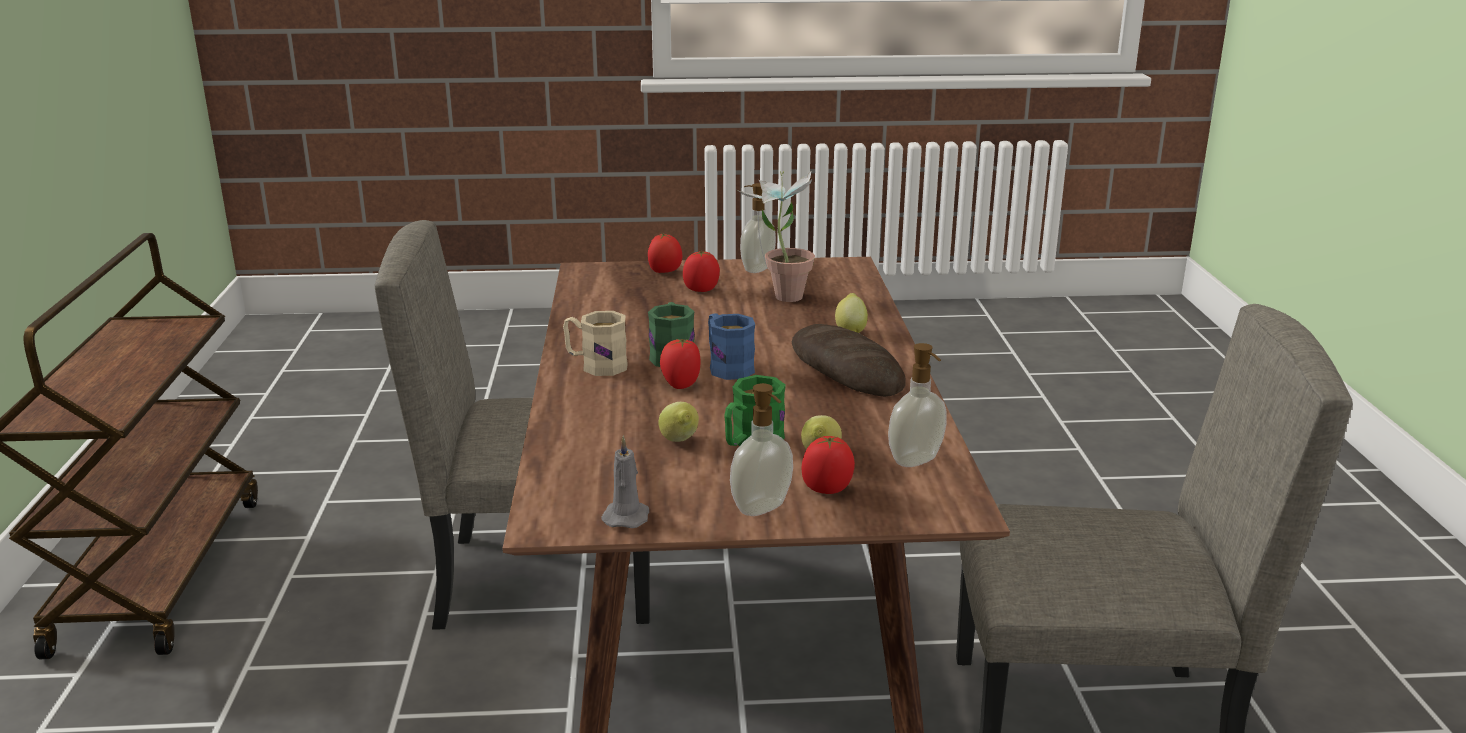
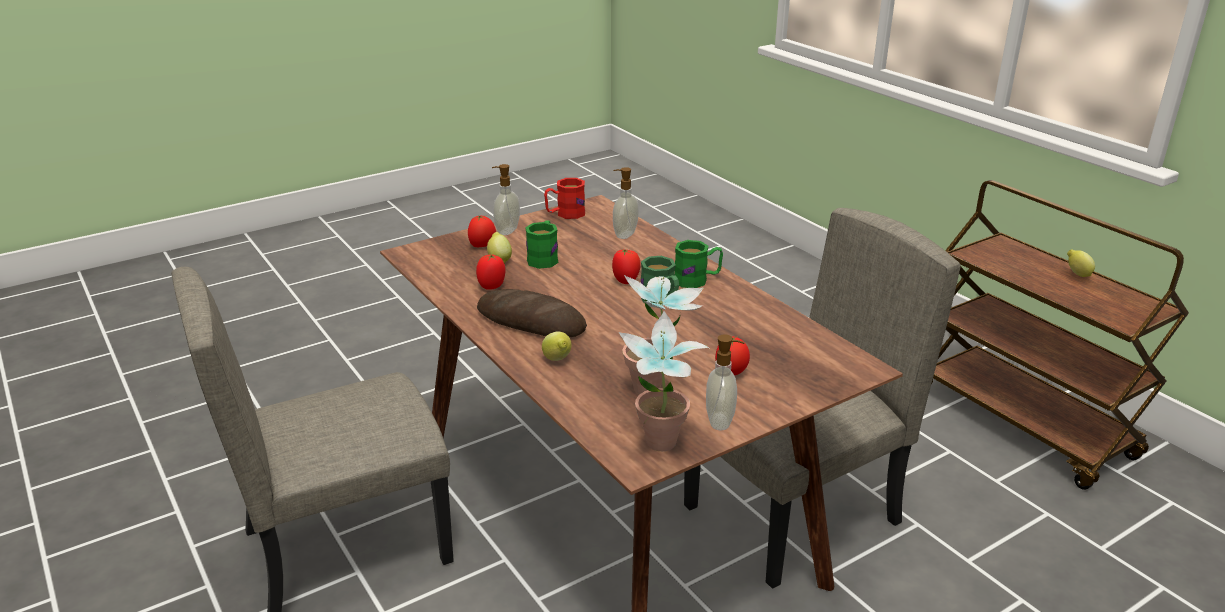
camera: 150 degrees right, 5 degrees up
(596, 365) = (697, 280): beige mug -> green mug
(627, 516) = (565, 214): grey candle -> red mug
(665, 272) = (794, 388): tomato -> tomato (492, 286)
(679, 442) = (582, 249): lemon -> lemon (1077, 274)
(727, 366) = (614, 302): blue mug -> none
(825, 266) = (660, 449): none -> potted plant
(916, 461) = (444, 271): soap dispenser -> soap dispenser (624, 234)

